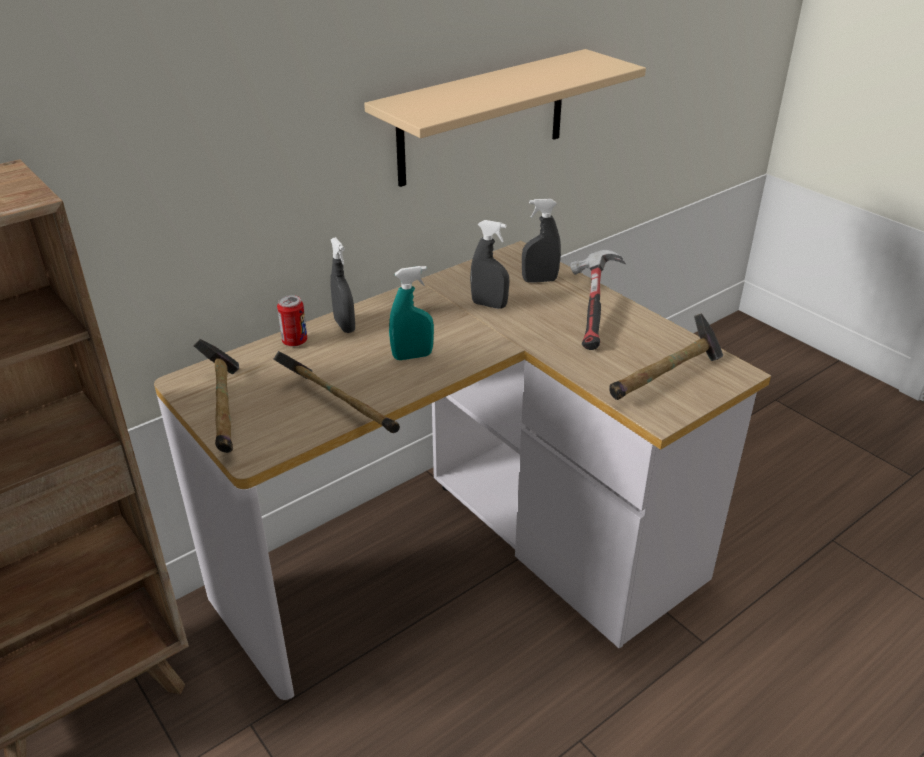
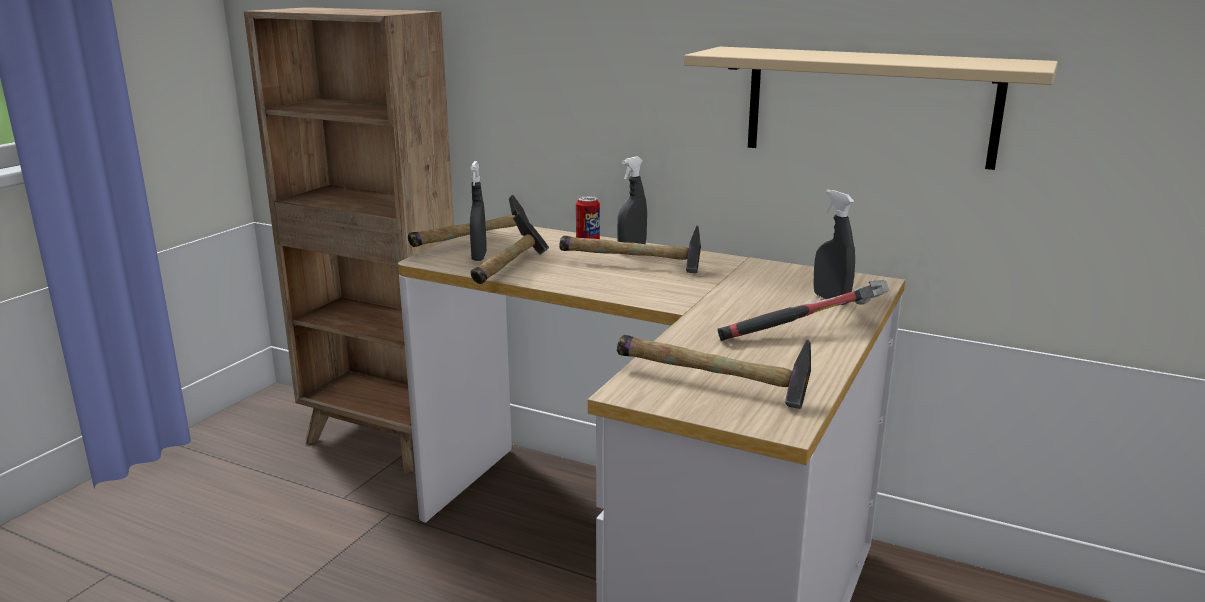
camera: 65 degrees right, 15 degrees down
(388, 337) = (633, 265): none -> hammer
(412, 356) = (614, 277): turquoise spray bottle -> none
(489, 305) = (745, 288): grey spray bottle -> grey spray bottle (479, 257)

